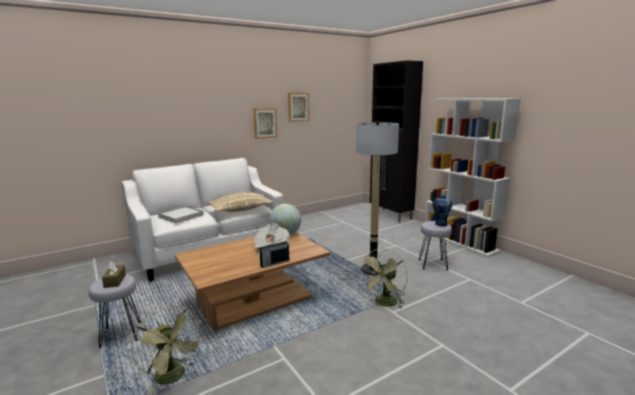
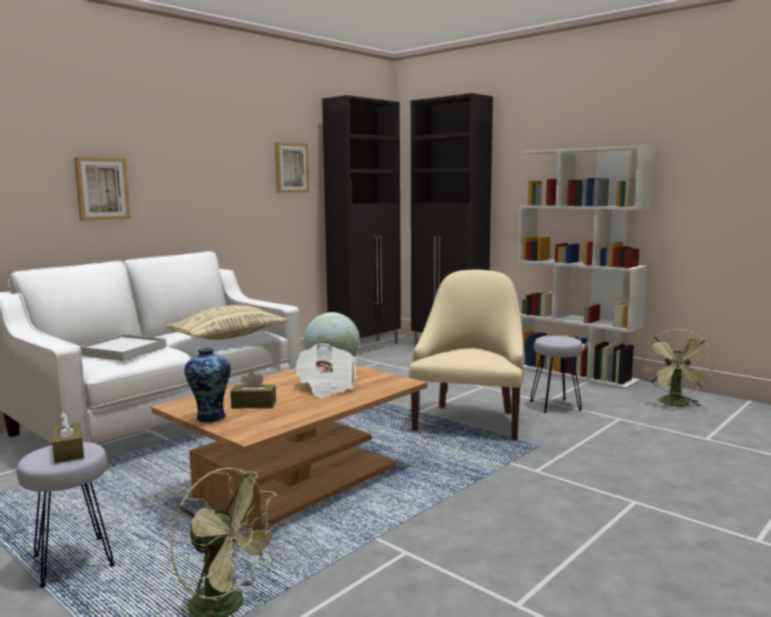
camera: 15 degrees left, 5 degrees down
(224, 258) = (254, 404): none -> brown tissue box
(265, 123) = (239, 193): picture -> picture (102, 189)
(274, 263) = (348, 403): radio -> none
(343, 210) = (366, 347): none -> black cabinet
(373, 270) = (469, 421): floor lamp -> beige armchair
(384, 304) = (516, 462): green fan -> green fan (676, 404)
(440, 224) = (564, 338): vase -> vase (210, 417)

